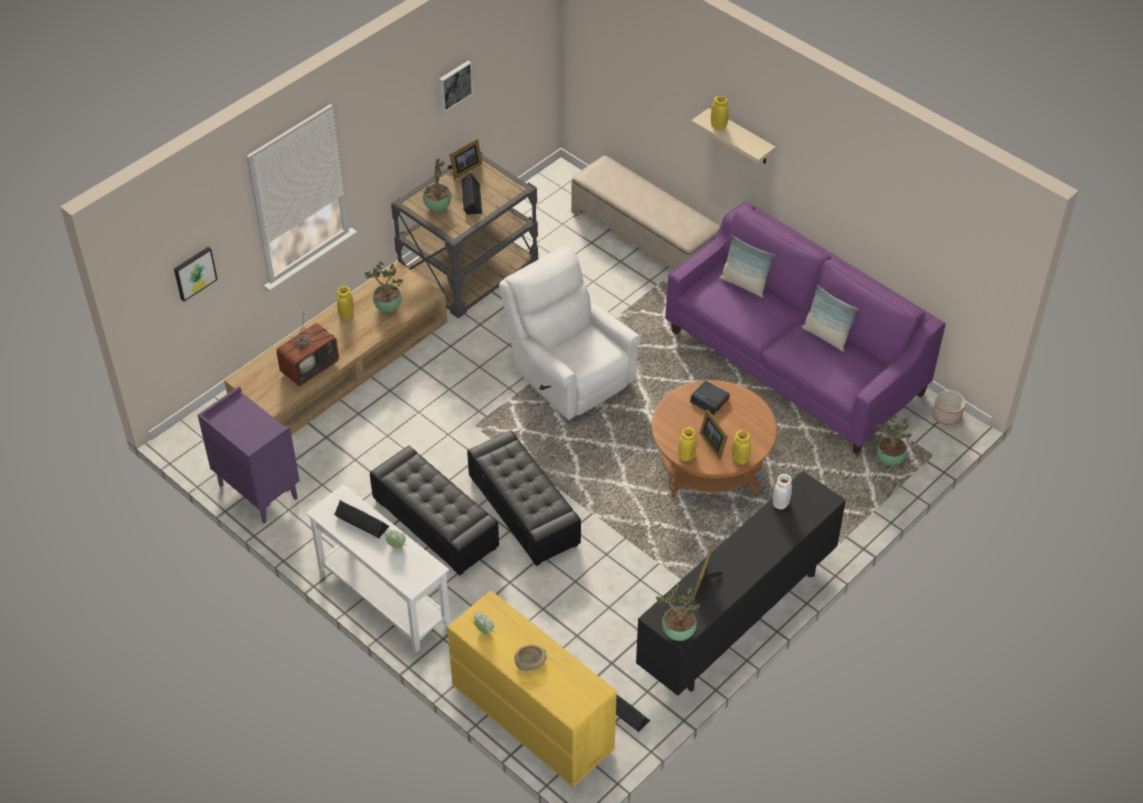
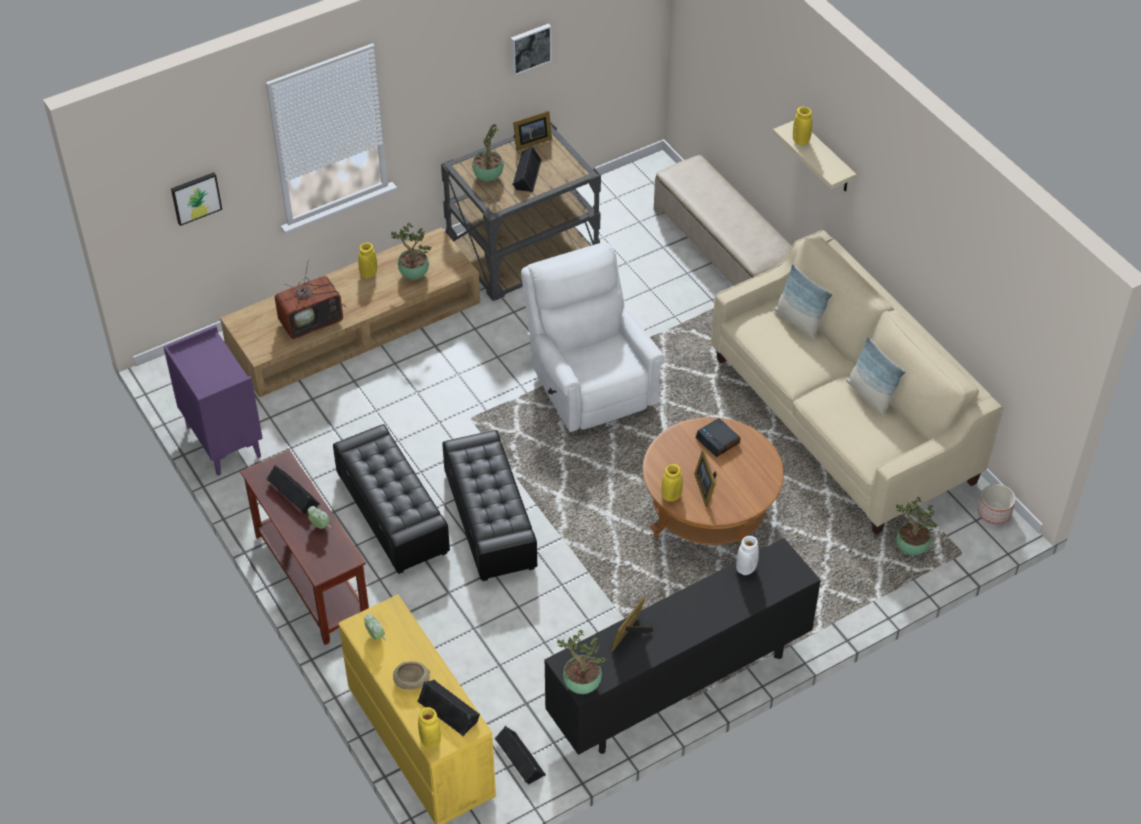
camera: 15 degrees right, 0 degrees up
(383, 596) = (311, 579): white console table -> brown console table
(572, 679) = (449, 709): none -> black speaker
(740, 459) = (729, 511): yellow vase -> yellow vase (430, 740)
(794, 362) = (841, 419): purple sofa -> beige sofa

